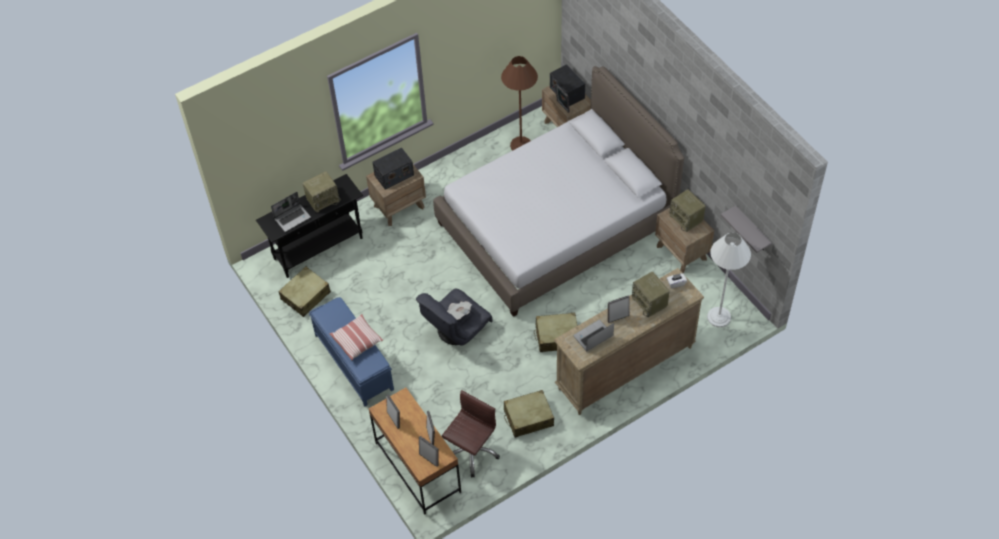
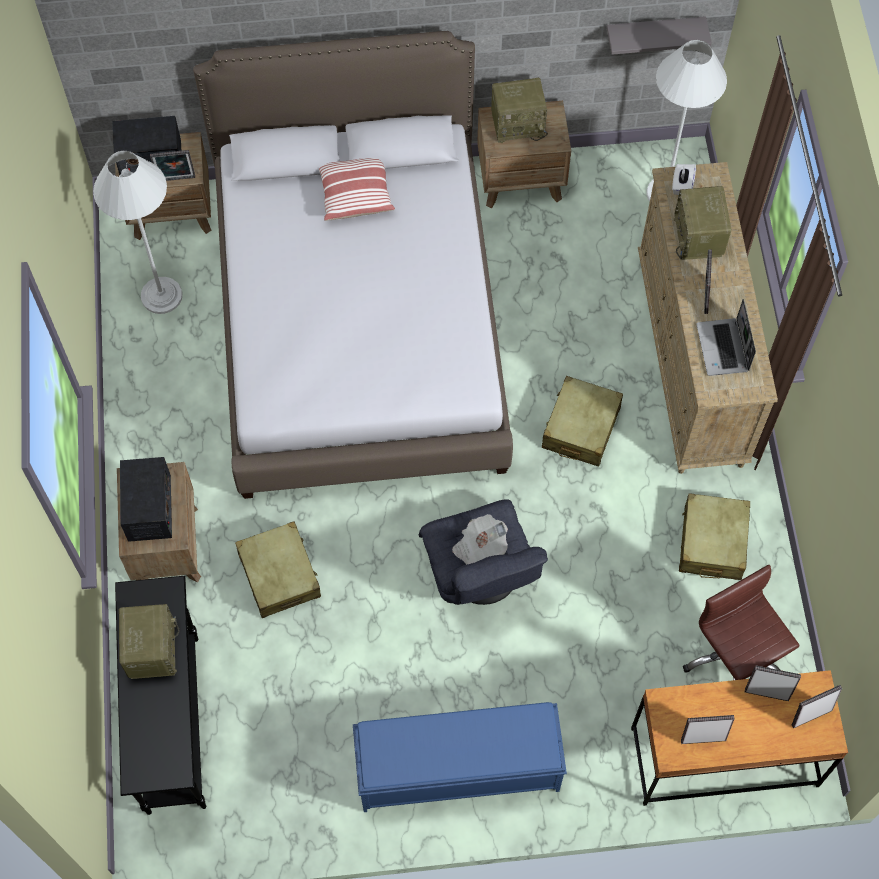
camera: 65 degrees left, 10 degrees up
(292, 218) = (160, 723): laptop -> none
(306, 296) = (267, 791): beige suitcase -> beige suitcase (279, 574)
(357, 341) = (472, 734): pillow -> pillow (355, 194)
(521, 145) = (161, 295): brown floor lamp -> white floor lamp
(650, 302) = (699, 237): radio -> radio turned 90 degrees clockwise

